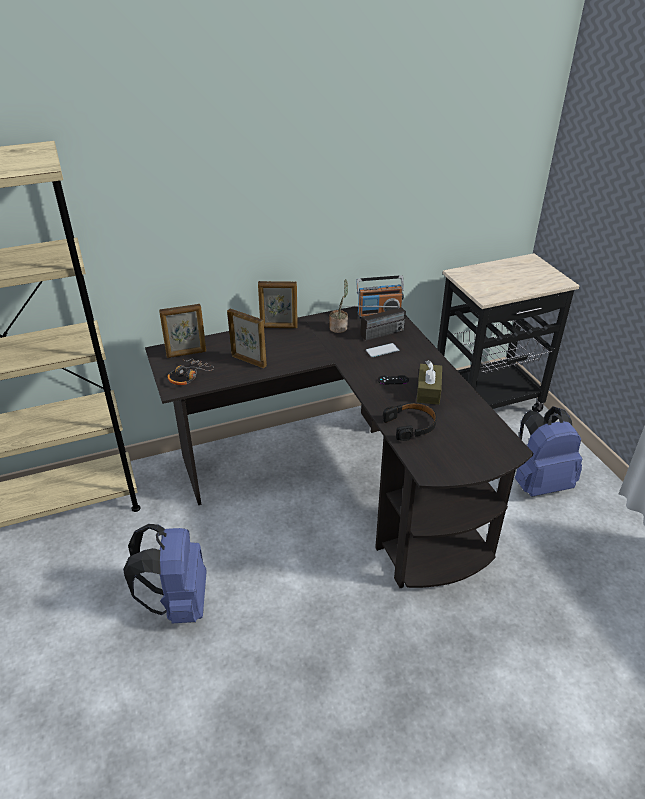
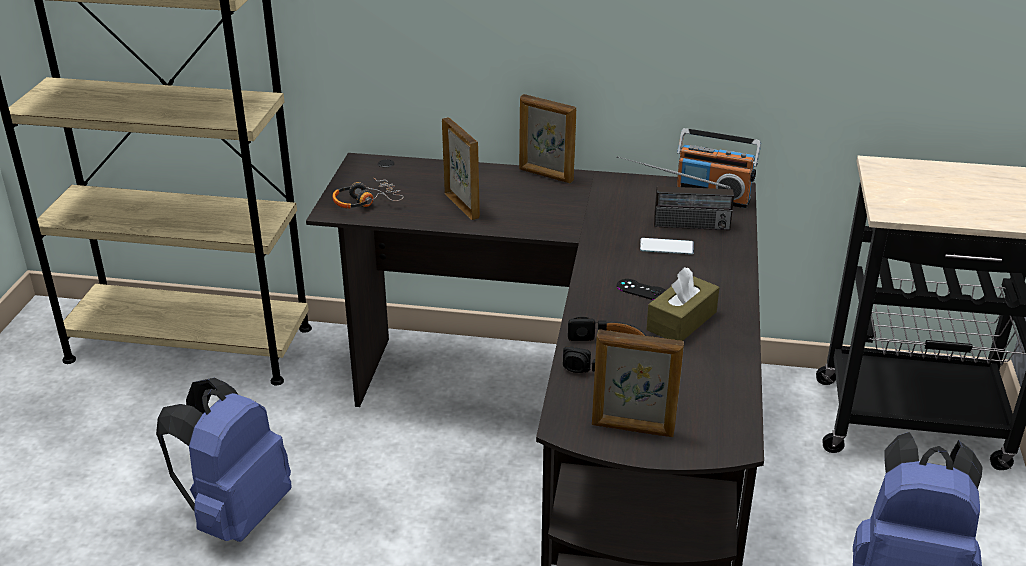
camera: 30 degrees right, 5 degrees down
(186, 354) = (390, 174): picture frame -> picture frame (633, 429)
(339, 327) = (632, 199): potted plant -> none

